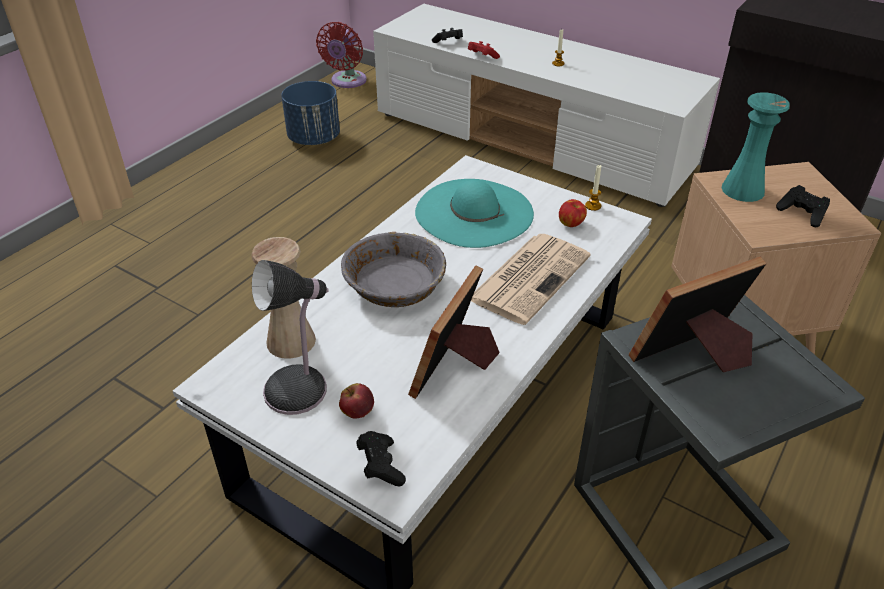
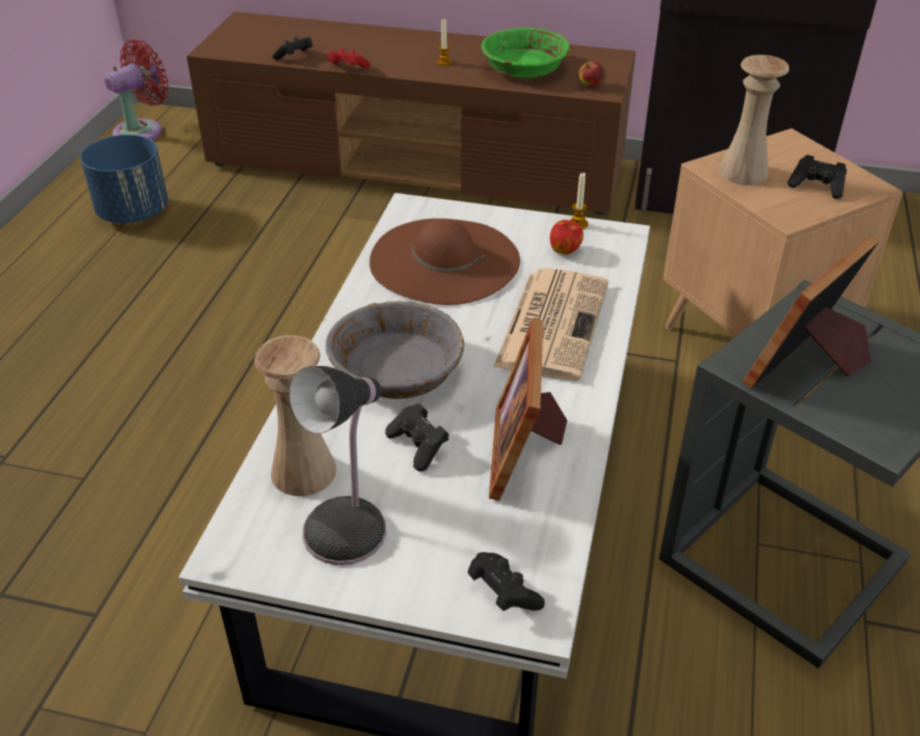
camera: 20 degrees left, 0 degrees up
(347, 82) = (142, 131): red fan -> red fan turned 135 degrees counterclockwise
(357, 412) = (438, 536): apple -> apple (590, 85)
(379, 344) = (418, 446): none -> black game controller
(474, 212) = (444, 260): turquoise hat -> brown hat
(532, 141) = (418, 166): white tv stand -> brown tv stand
(618, 77) = (524, 68): none -> green bowl
(743, 190) = (743, 172): turquoise vase -> beige vase

